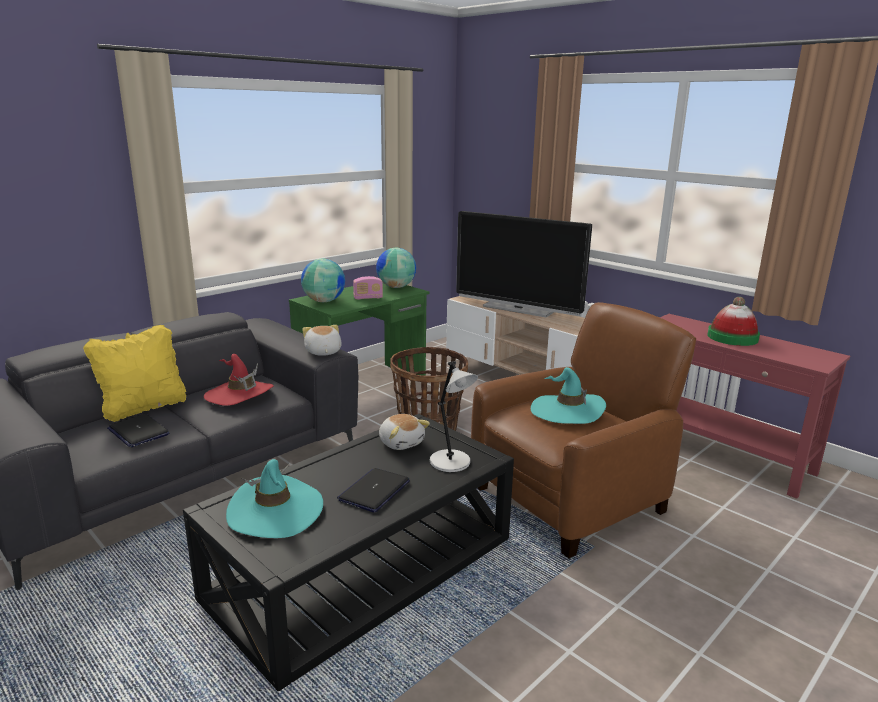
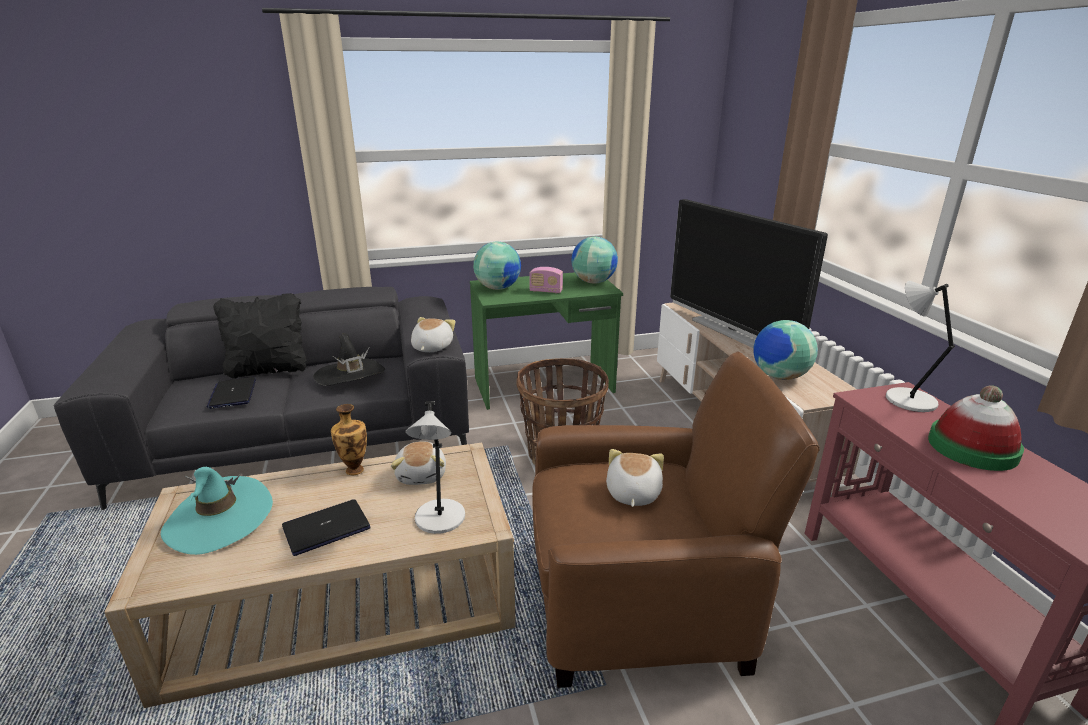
camera: 30 degrees right, 5 degrees up
(144, 408) = (269, 370): yellow pillow -> black pillow
(239, 395) = (350, 375): red hat -> black hat
(343, 452) = (354, 469): none -> vase
(362, 566) = (344, 597): black coffee table -> beige coffee table
(567, 411) = (632, 493): turquoise hat -> plush toy
(578, 330) = (779, 376): none -> globe
(679, 322) = (907, 399): none -> grey table lamp

